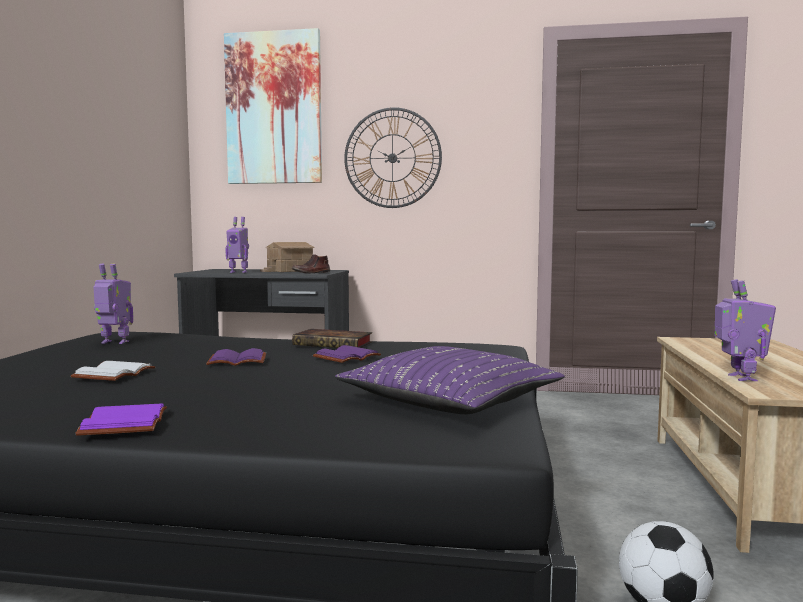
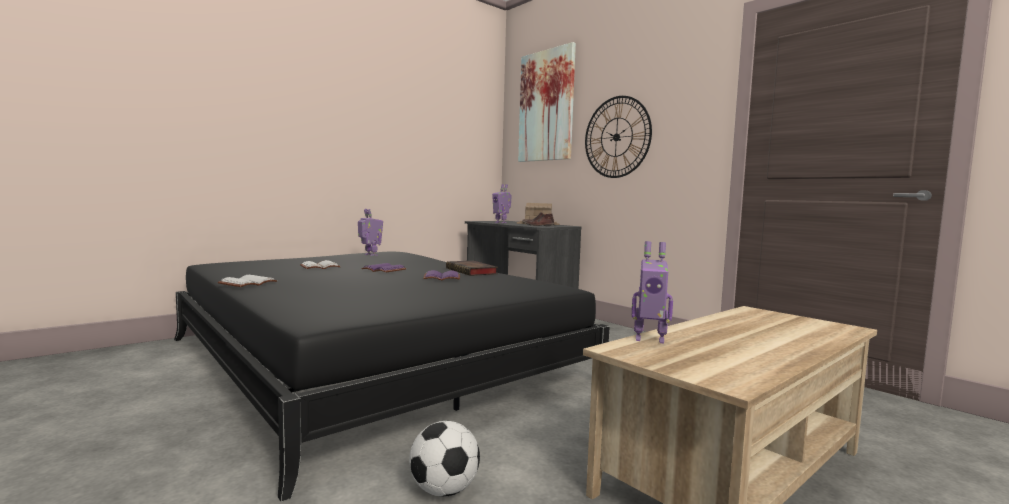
camera: 40 degrees right, 0 degrees up
(122, 423) = (248, 283): purple book -> white book
(450, 401) = (390, 304): purple pillow -> none
(740, 378) = (649, 339): toy robot -> toy robot turned 60 degrees clockwise

